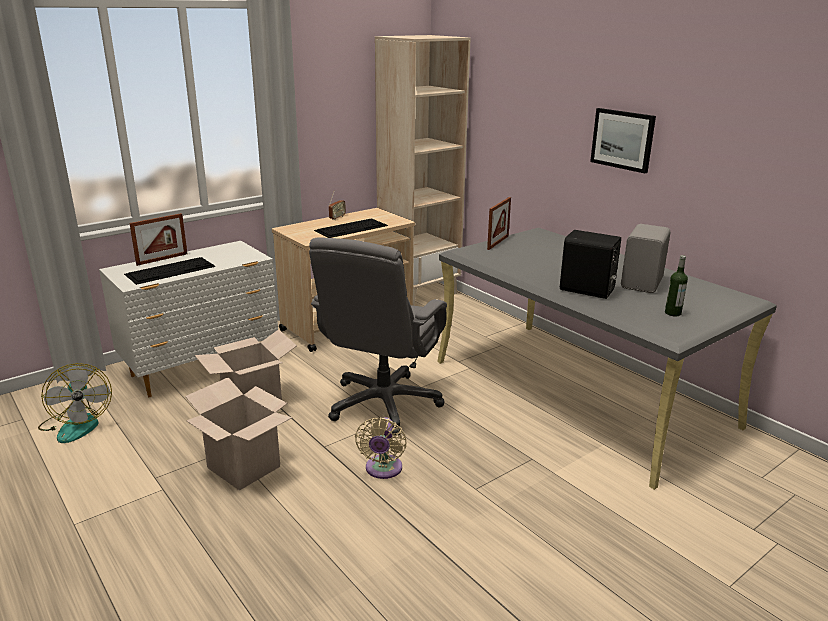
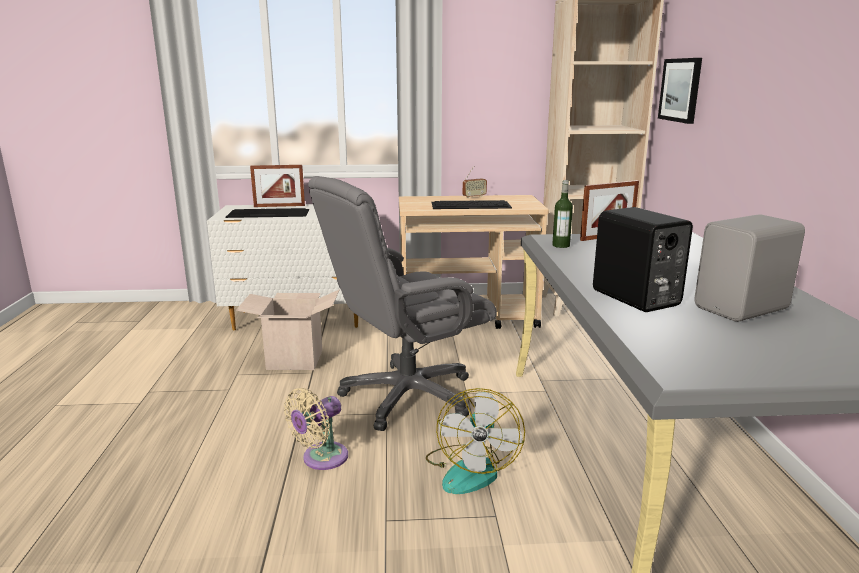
camera: 35 degrees right, 5 degrees down
(77, 424) = (162, 335): fan -> fan (471, 469)
(244, 467) = (216, 408): cardboard box -> none
(622, 139) = (799, 99): picture -> picture (680, 90)
(672, 313) = (729, 352): bottle -> bottle (561, 245)

